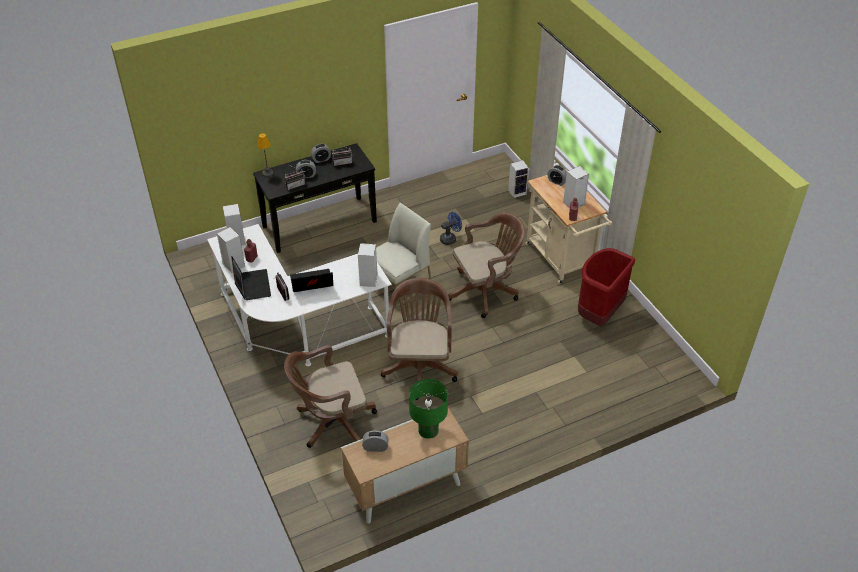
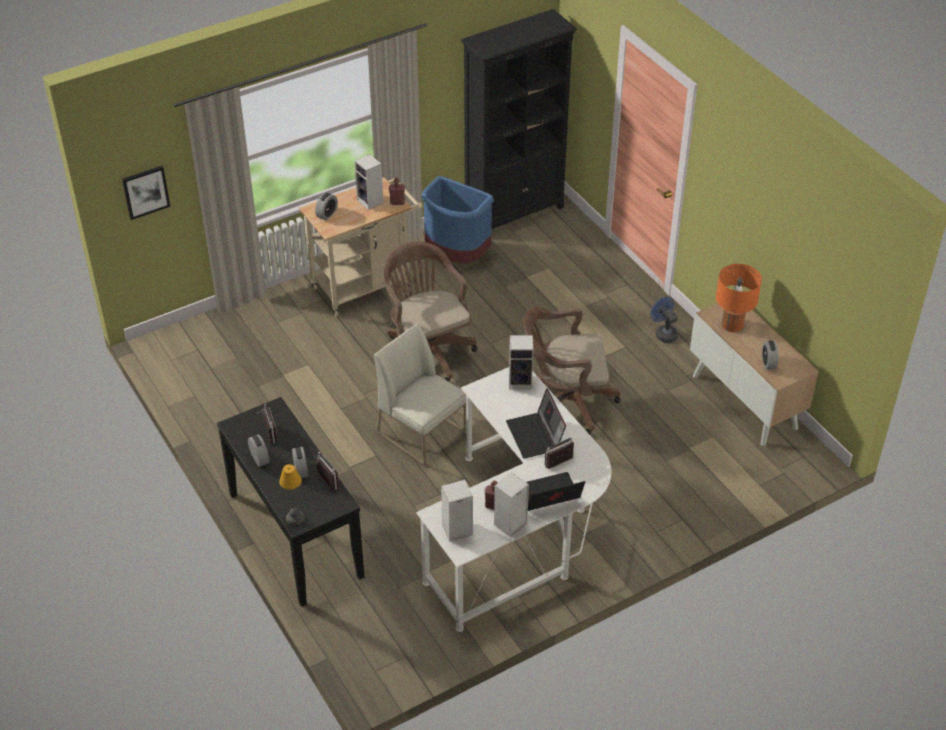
camera: 95 degrees left, 0 degrees up
(331, 422) = (670, 474): brown office chair -> none
(428, 430) = (732, 324): green table lamp -> orange table lamp
(450, 238) = (326, 388): blue fan -> blue fan (663, 333)
(517, 192) = (224, 325): speaker -> none
(527, 68) = (145, 192): none -> picture
(599, 314) = (456, 256): red trash can -> blue trash can
(662, 355) = (515, 212): none -> black bookcase

